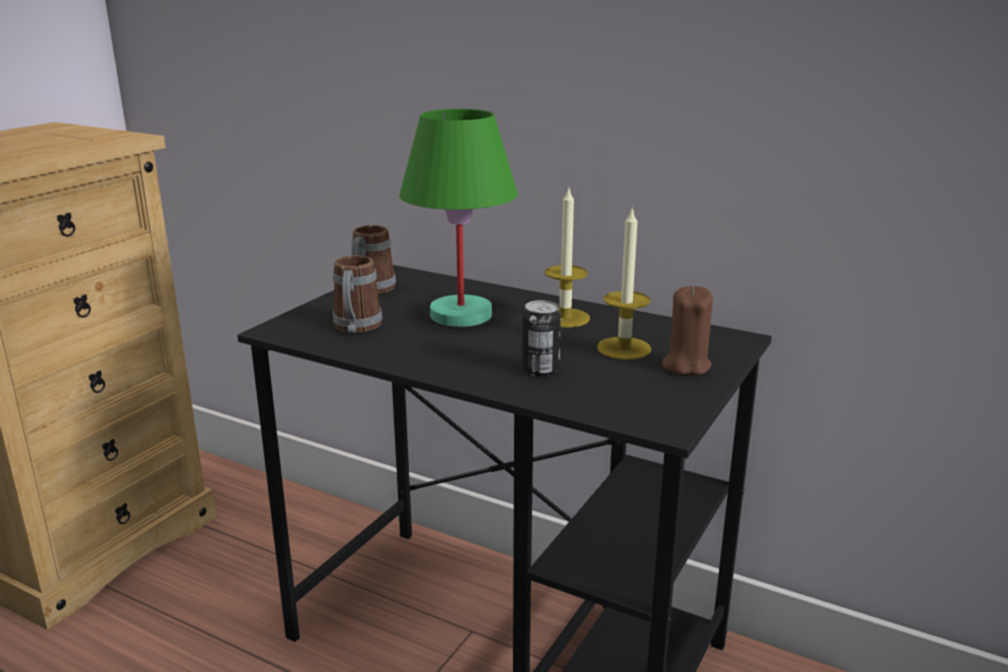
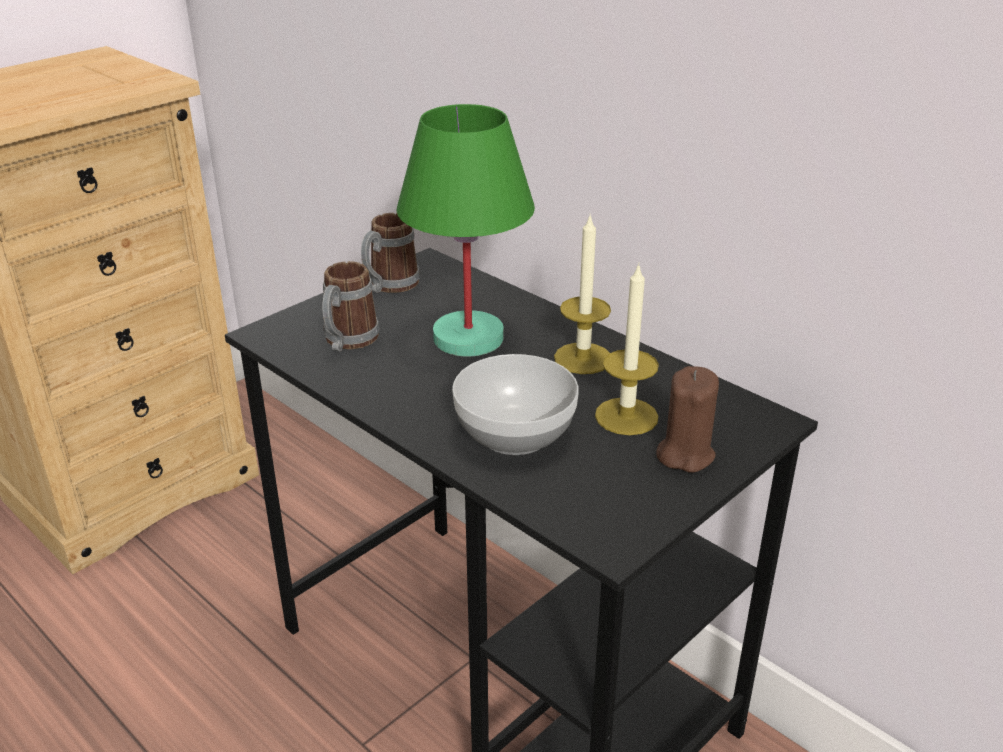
camera: 15 degrees right, 10 degrees up
(540, 369) = (514, 435): can -> bowl

